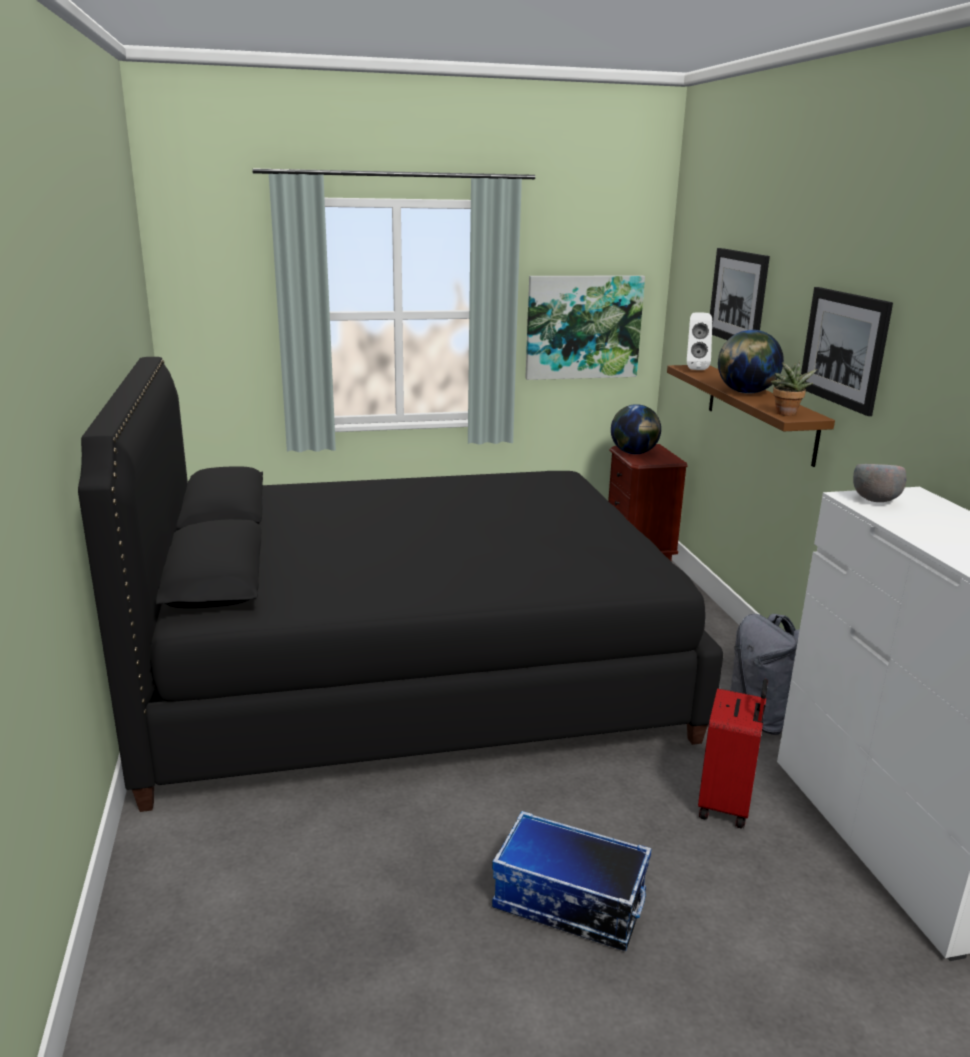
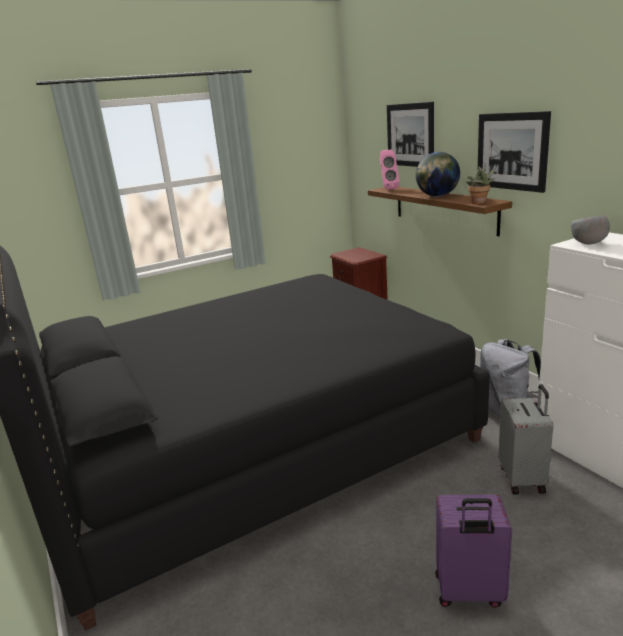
camera: 15 degrees left, 0 degrees up
(568, 903) = (469, 592): storage box -> purple suitcase
(583, 327) = (297, 175): picture -> none
(634, 453) = (348, 255): globe -> none
(695, 369) = (388, 189): white speaker -> pink speaker
(726, 804) = (523, 479): red suitcase -> grey suitcase

